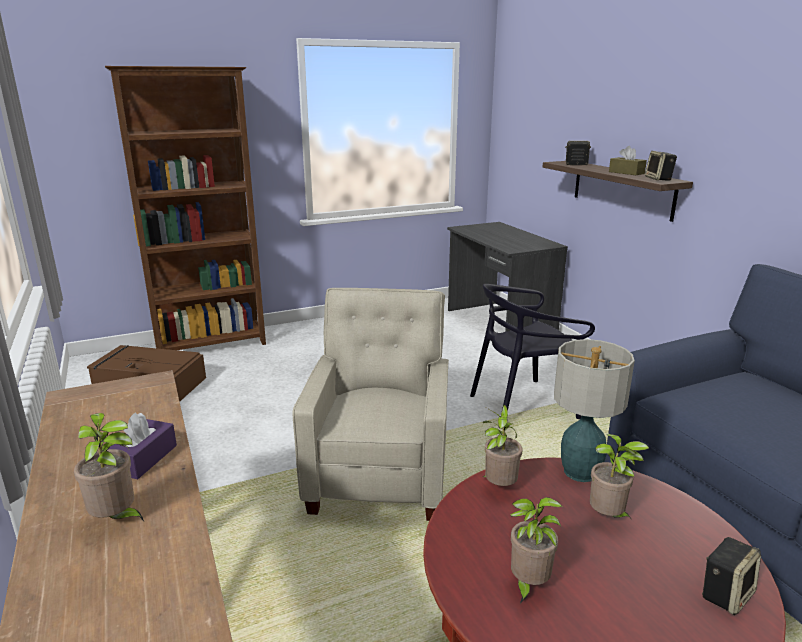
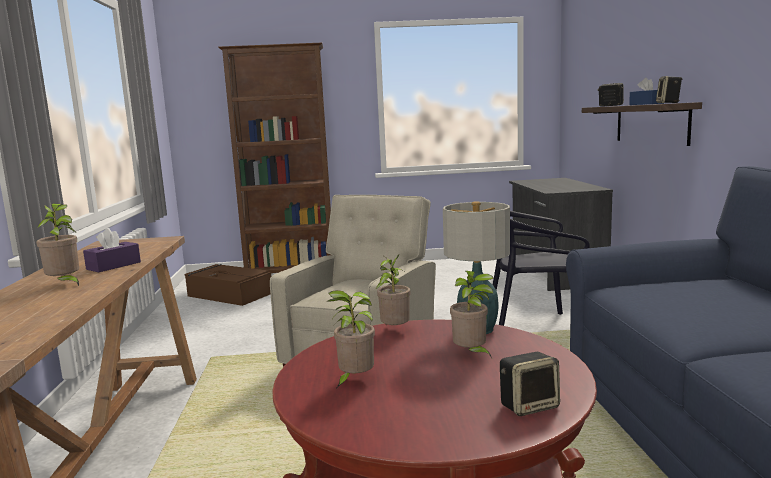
camera: 20 degrees right, 10 degrees down
(626, 173) = (646, 104): brown tissue box -> blue tissue box

